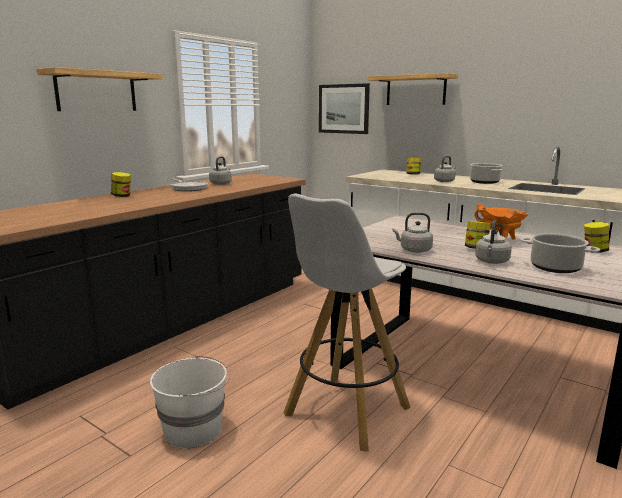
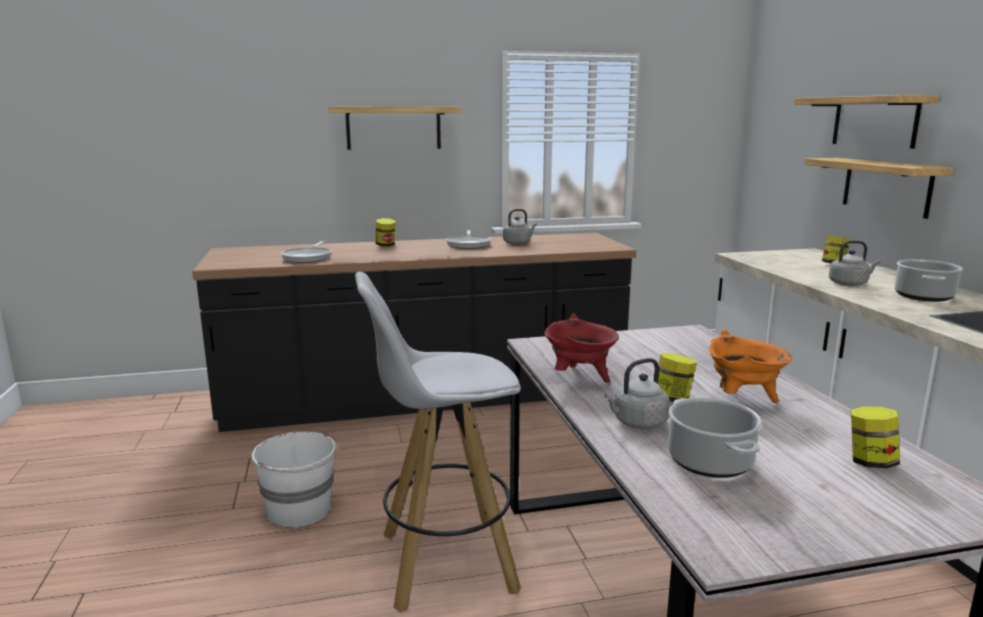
camera: 40 degrees right, 0 degrees up
(80, 212) = (308, 257): none -> frying pan
(343, 109) = (779, 146): picture -> none
(414, 250) = (580, 377): grey kettle -> red cooking pot
(428, 127) = (886, 186): none -> shelf

